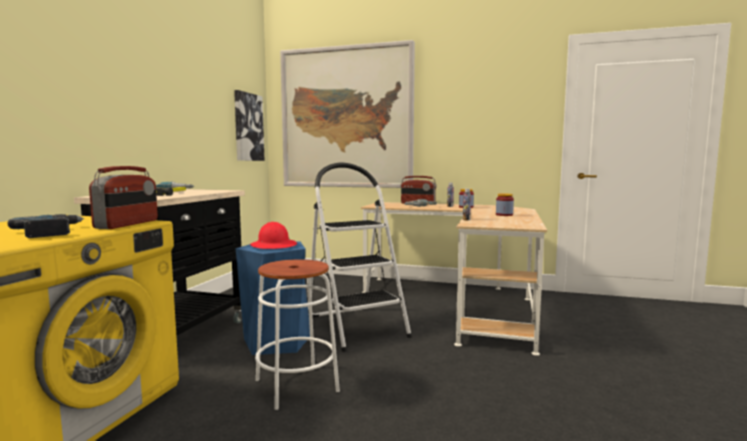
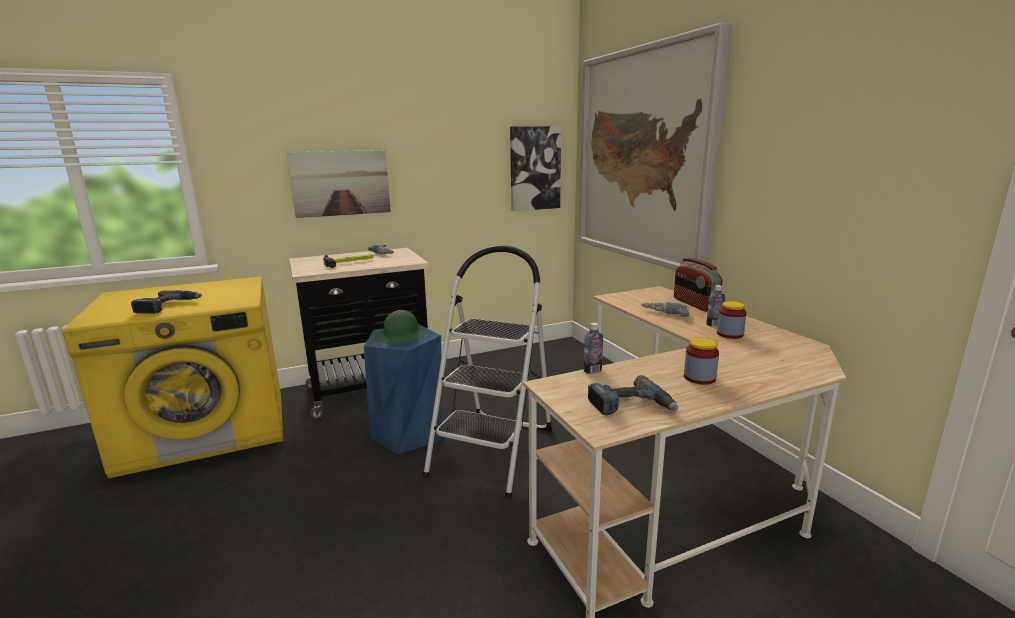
camera: 50 degrees right, 10 degrees up
(120, 118) = (341, 183): none -> picture
(128, 224) = (222, 305): radio -> none
(274, 246) = (402, 336): red hard hat -> green hard hat
(296, 385) = (334, 489): white stool -> none
(515, 222) = (631, 405): none -> power drill

